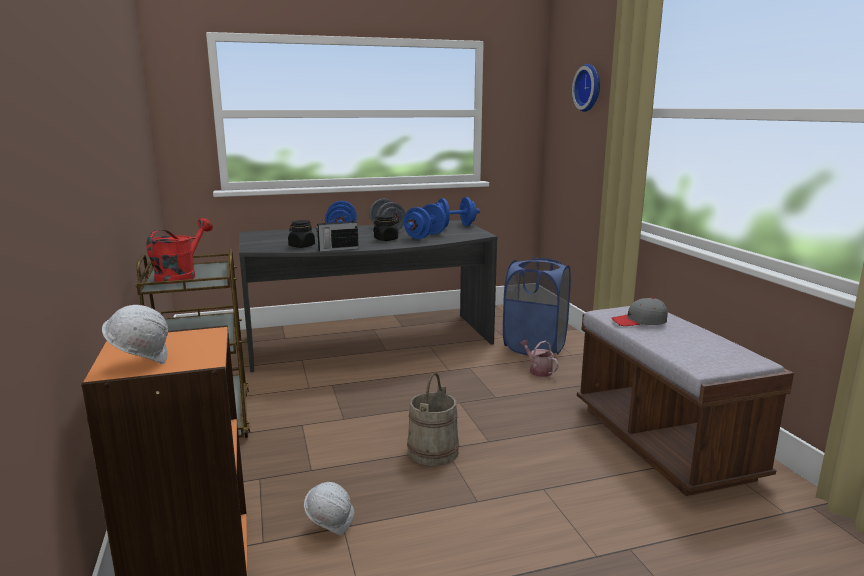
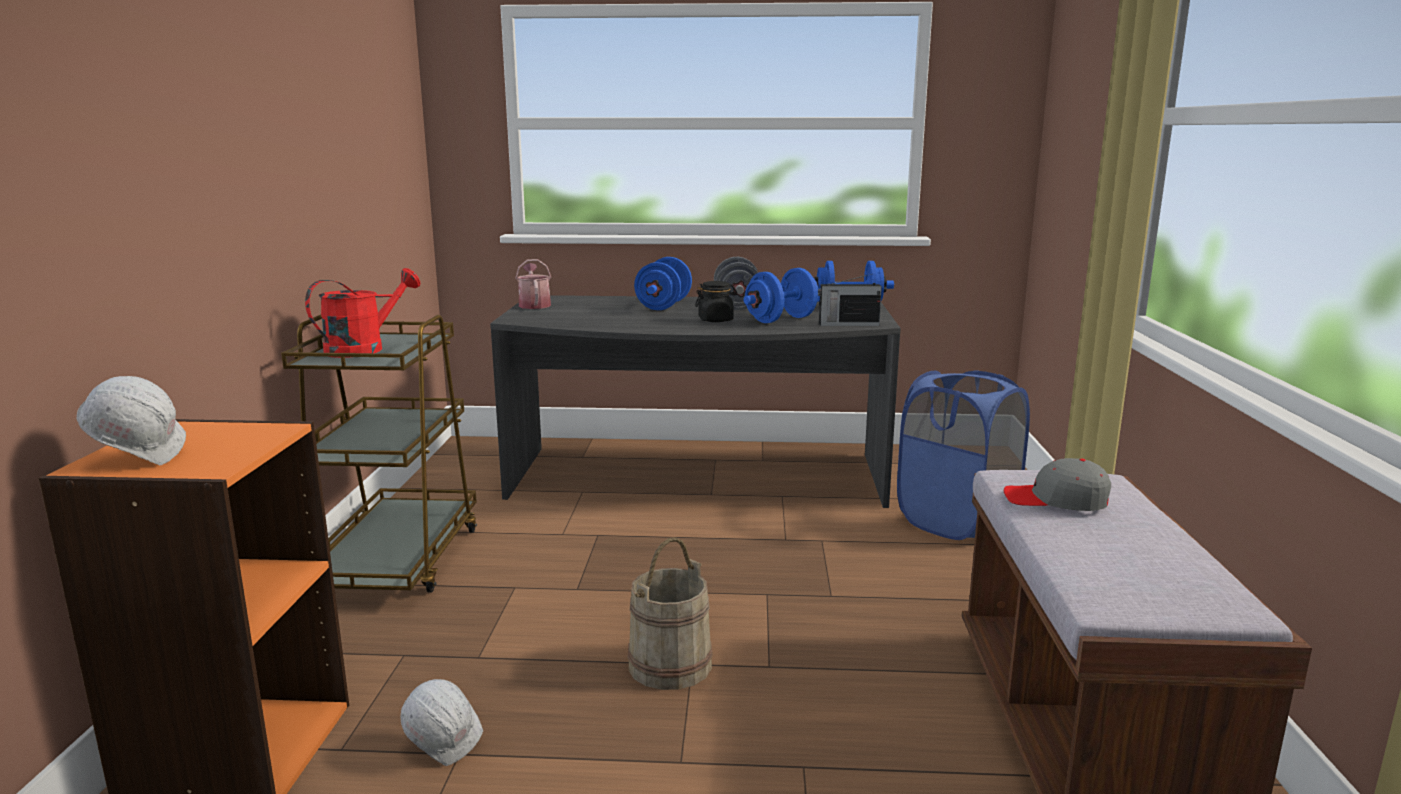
camera: 20 degrees right, 0 degrees up
(301, 246) = (582, 321): black jar -> none
(337, 249) = (626, 329): radio -> radio (847, 324)
(538, 370) = (934, 563): watering can -> watering can (534, 305)
(589, 88) = (1098, 75): wall clock -> none

